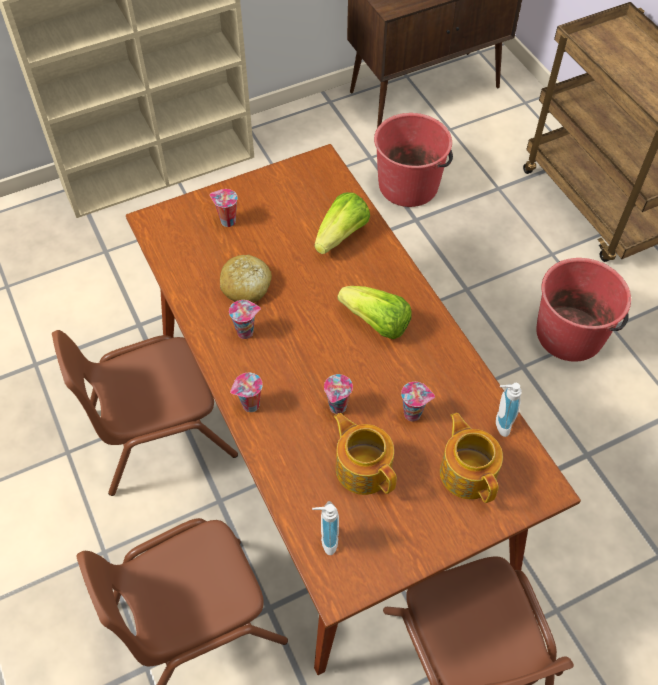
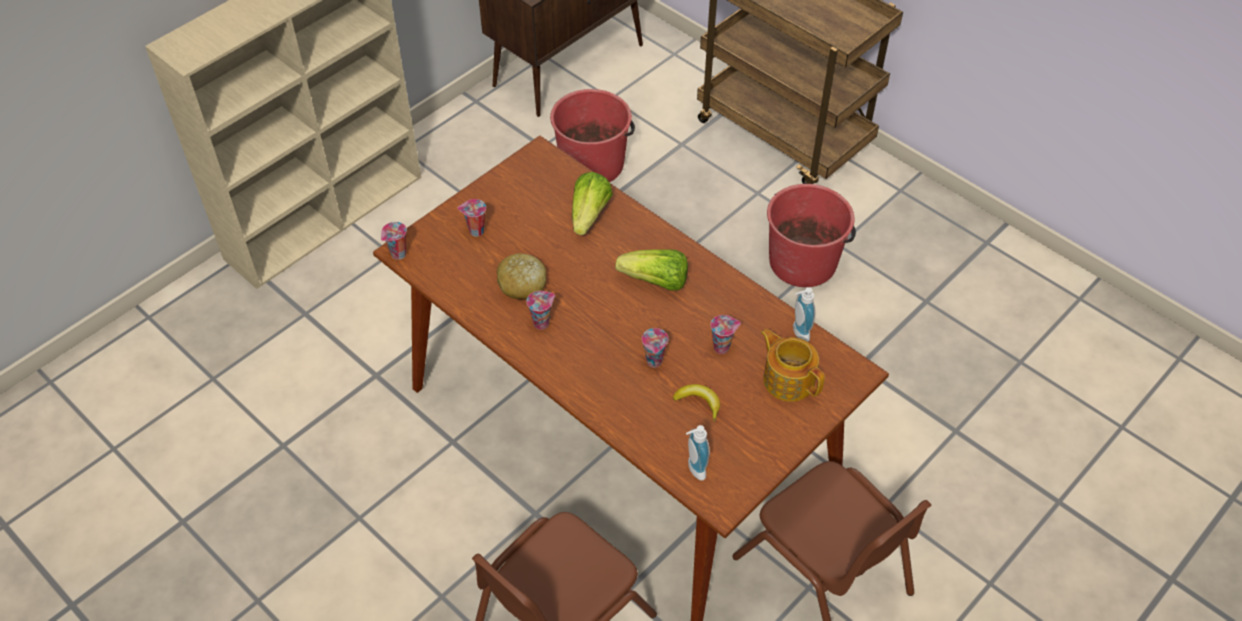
camera: 20 degrees left, 5 degrees down
(160, 432) = (446, 470): brown chair -> none
(250, 406) = (576, 383): cup -> cup (398, 255)
(363, 467) = (699, 403): teapot -> banana

